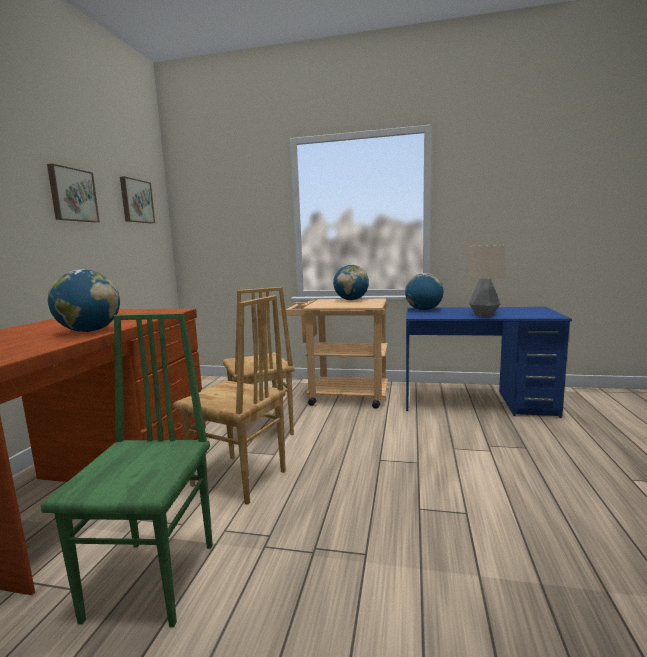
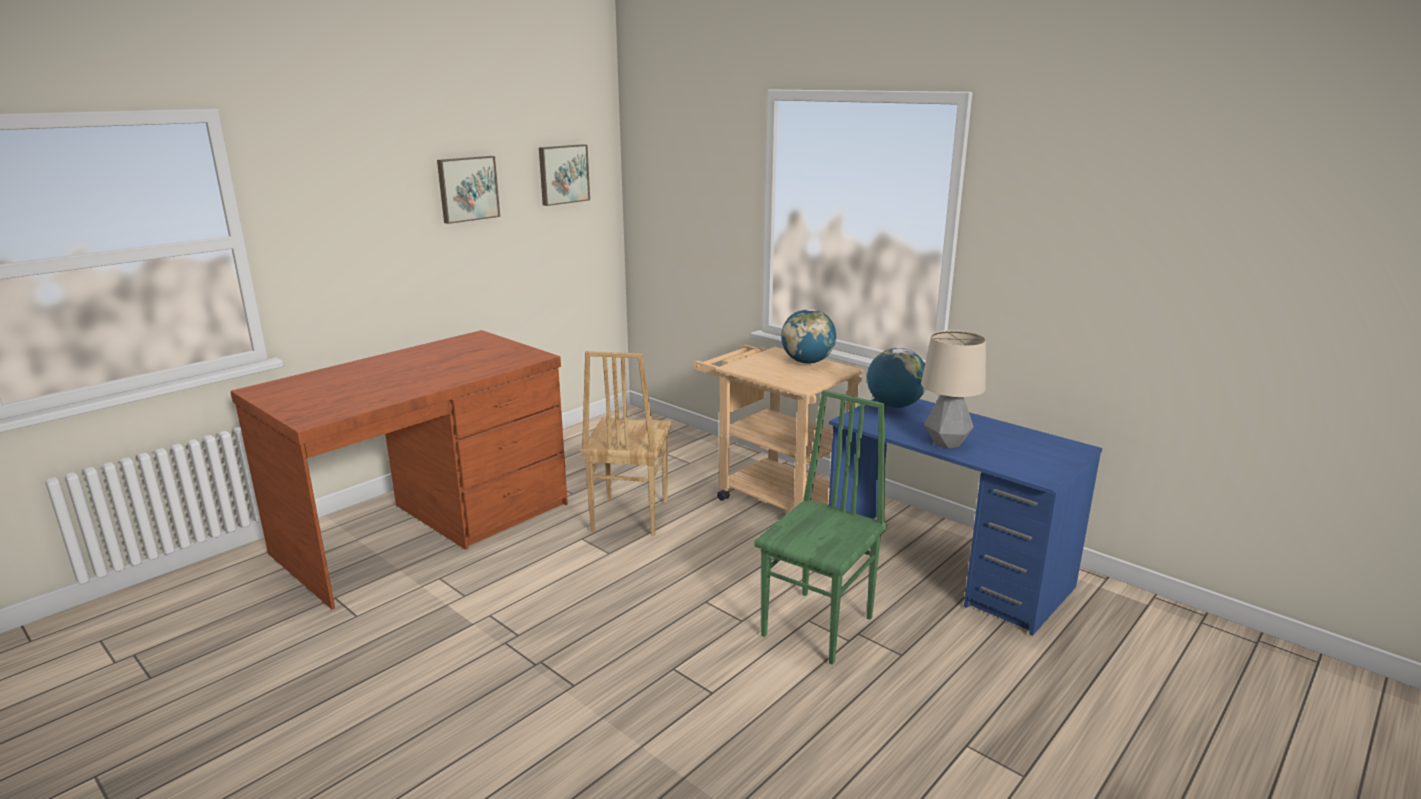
camera: 30 degrees right, 10 degrees up
(89, 331) = (414, 386): globe -> none
(155, 579) = (409, 633): green chair -> green chair (819, 626)
(238, 479) = (548, 569): brown chair -> none

